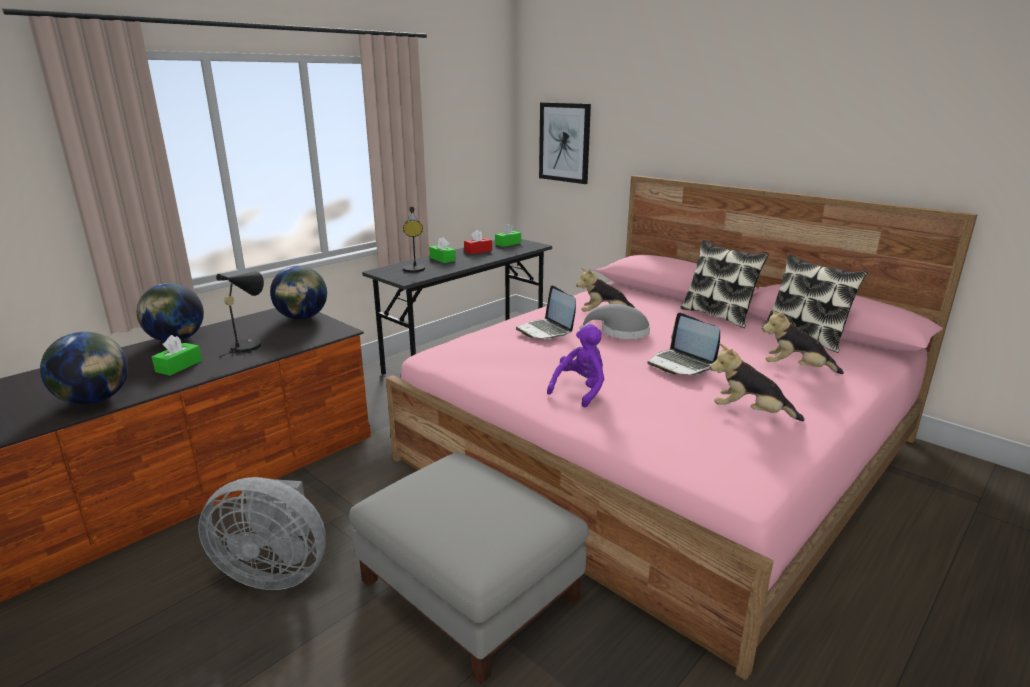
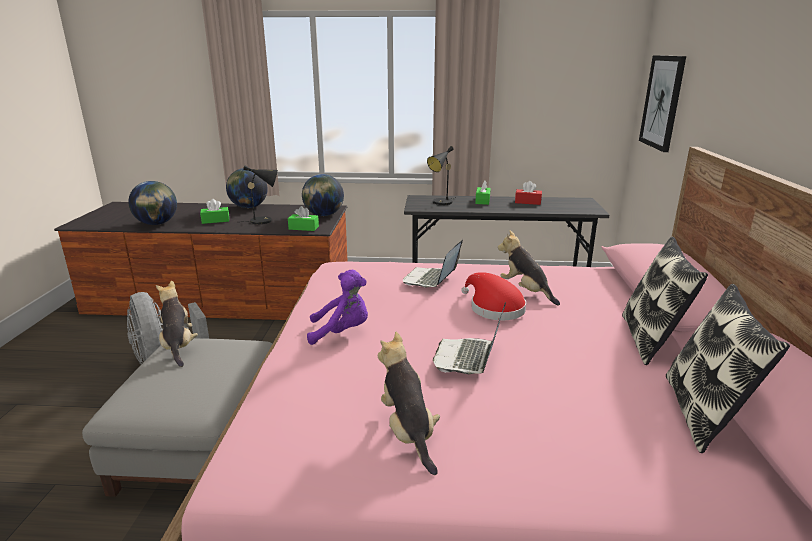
camera: 50 degrees right, 0 degrees up
(508, 243) = (571, 203): green tissue box -> green tissue box (303, 228)
(620, 332) = (493, 308): grey hat -> red hat
(796, 369) = (582, 432): plush toy -> plush toy (178, 346)

